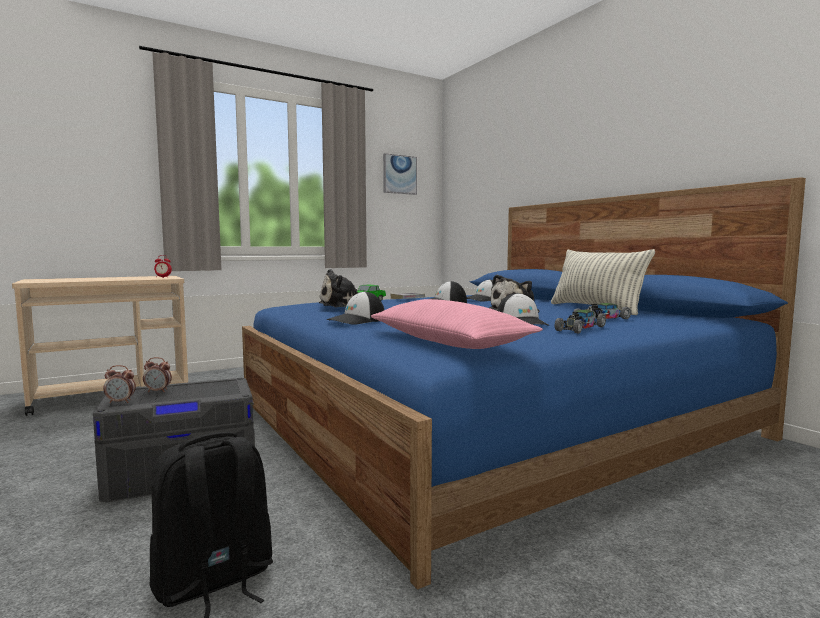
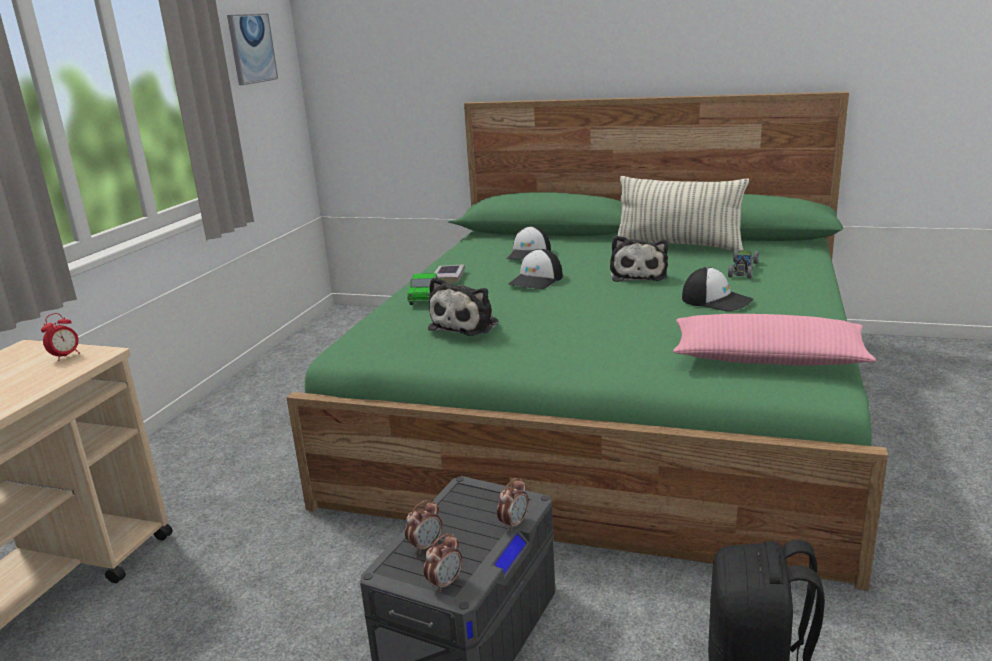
camera: 40 degrees left, 15 degrees up
(205, 397) = (514, 523): none -> alarm clock
(357, 320) = (576, 351): cap -> none
(487, 420) = (611, 405): blue bed -> green bed
(580, 329) = (777, 295): toy car -> none

